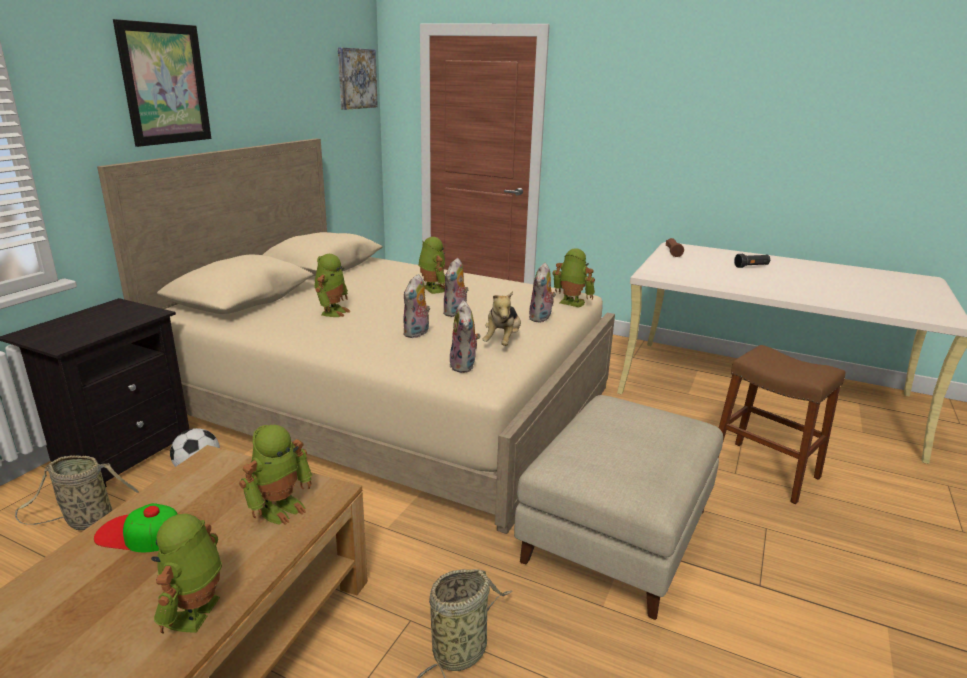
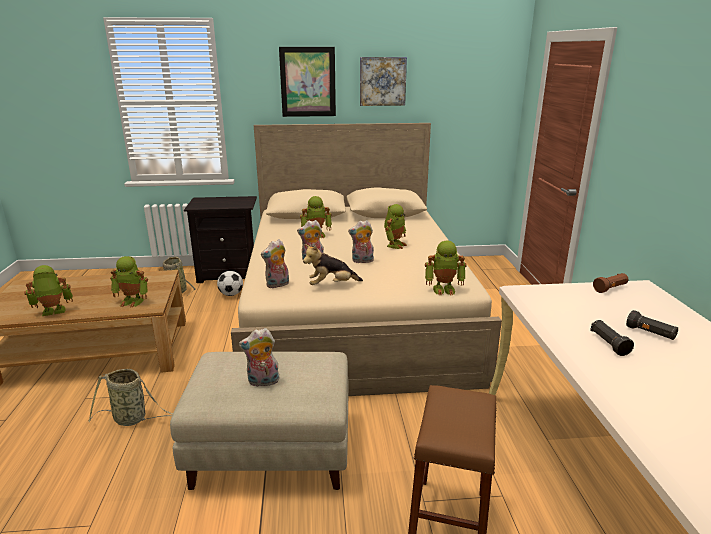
camera: 60 degrees right, 0 degrees up
(139, 533) = (102, 283): cap -> none
(356, 78) = (492, 79): picture -> picture (382, 81)
(541, 318) = (393, 287): plush toy -> plush toy (262, 382)
(571, 303) = (444, 289): toy robot -> toy robot turned 90 degrees clockwise
(761, 279) = (608, 344): none -> black flashlight

